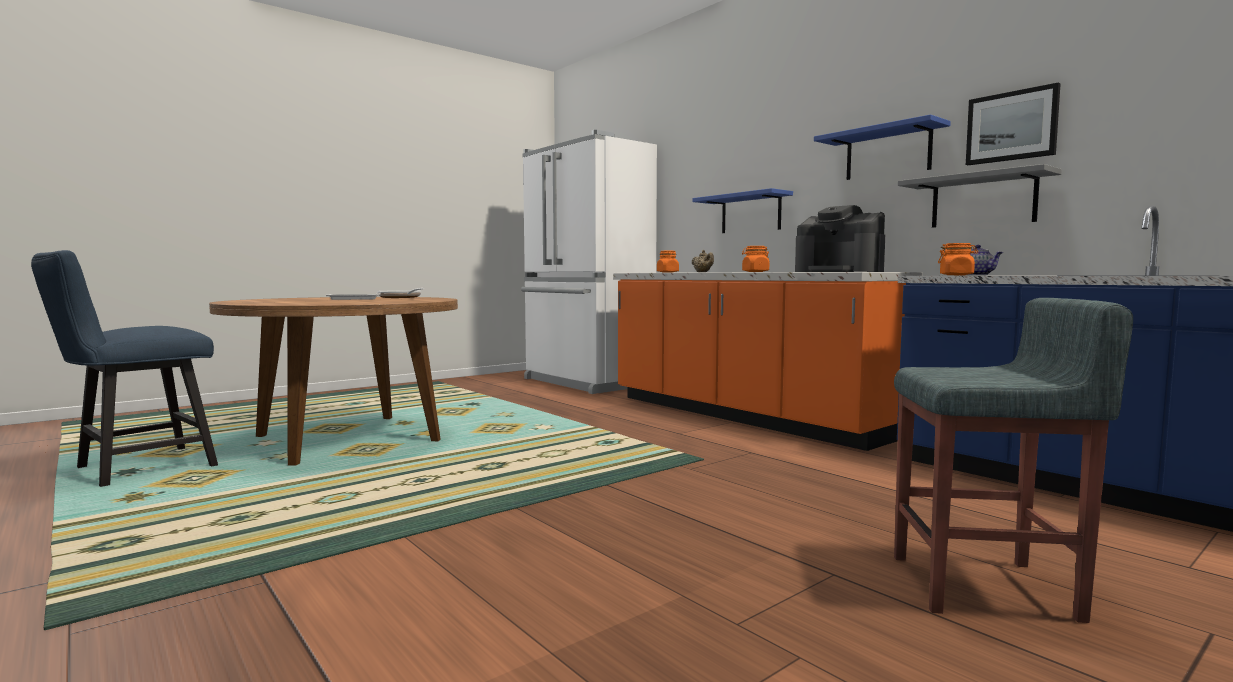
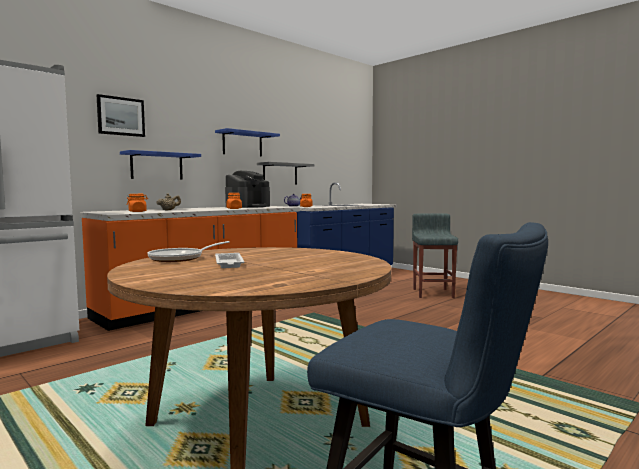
camera: 95 degrees left, 0 degrees up
(1011, 126) = (287, 144): picture -> picture (121, 116)

